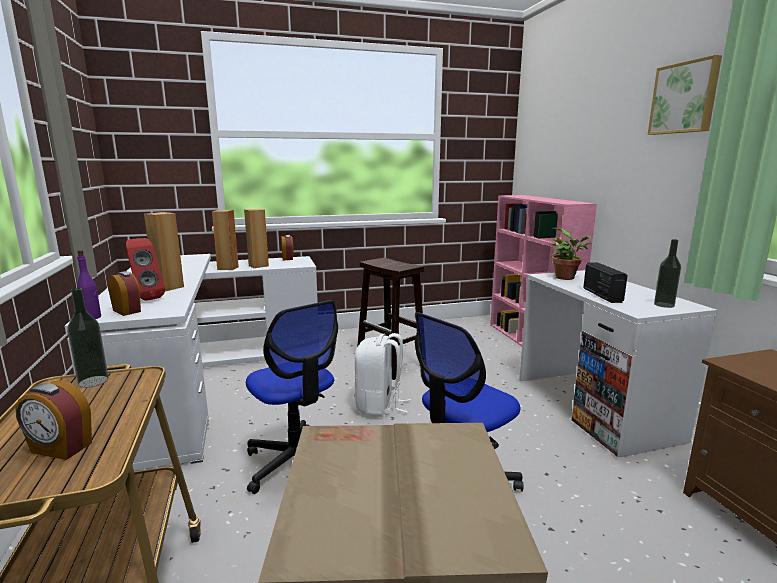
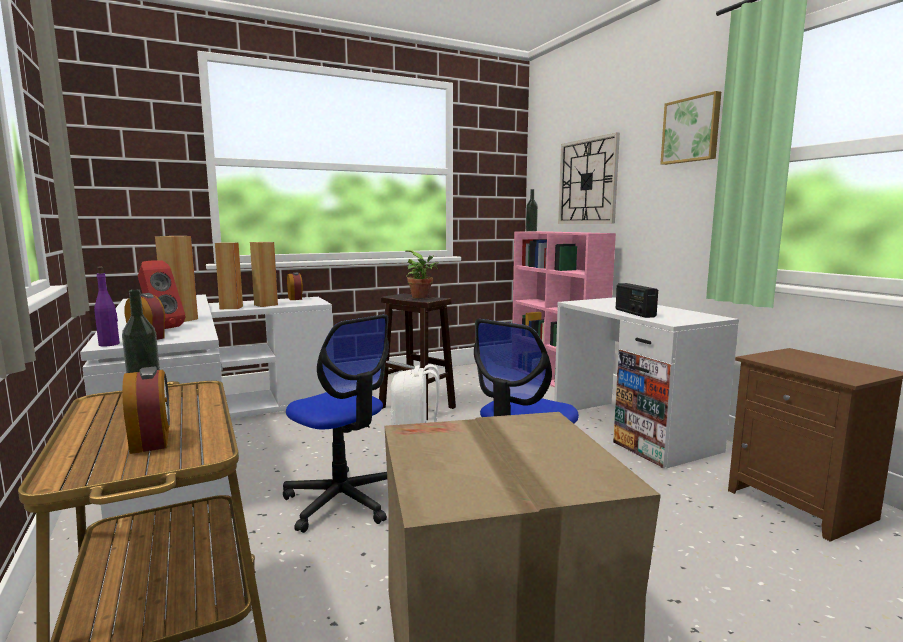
camera: 10 degrees left, 5 degrees down
(60, 448) = (151, 441): alarm clock -> alarm clock turned 120 degrees counterclockwise
(567, 278) = (596, 303): potted plant -> potted plant (422, 297)
(573, 148) = (587, 181): none -> wall clock
(664, 305) = (692, 317): bottle -> bottle (531, 231)

